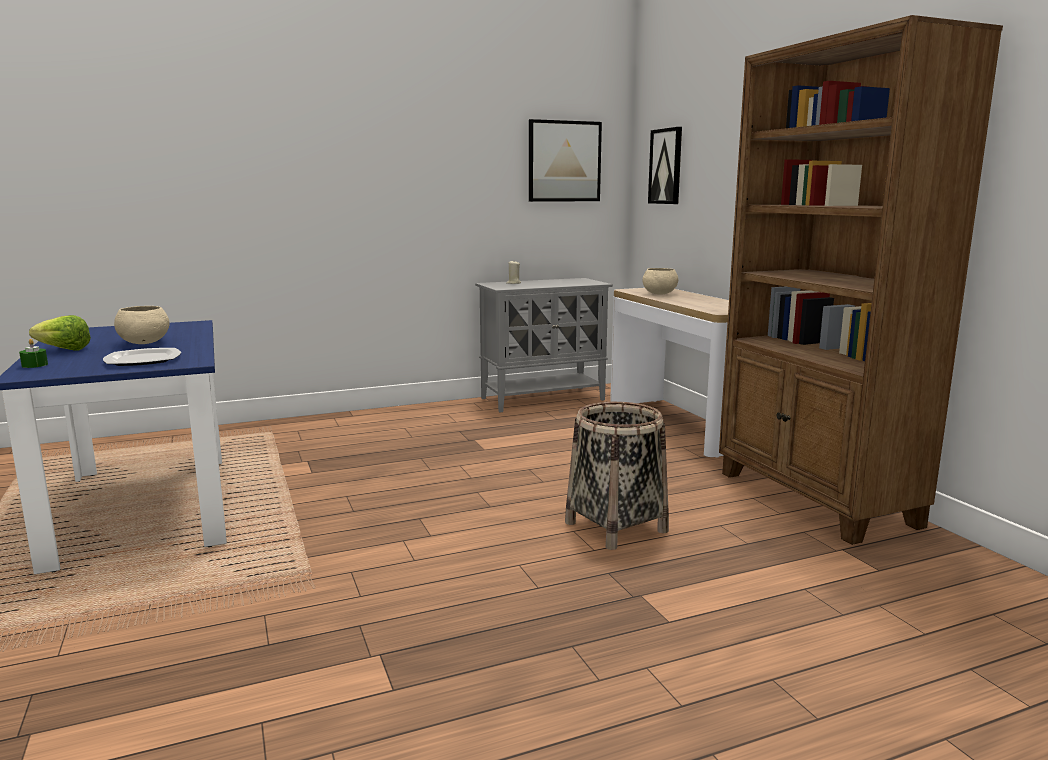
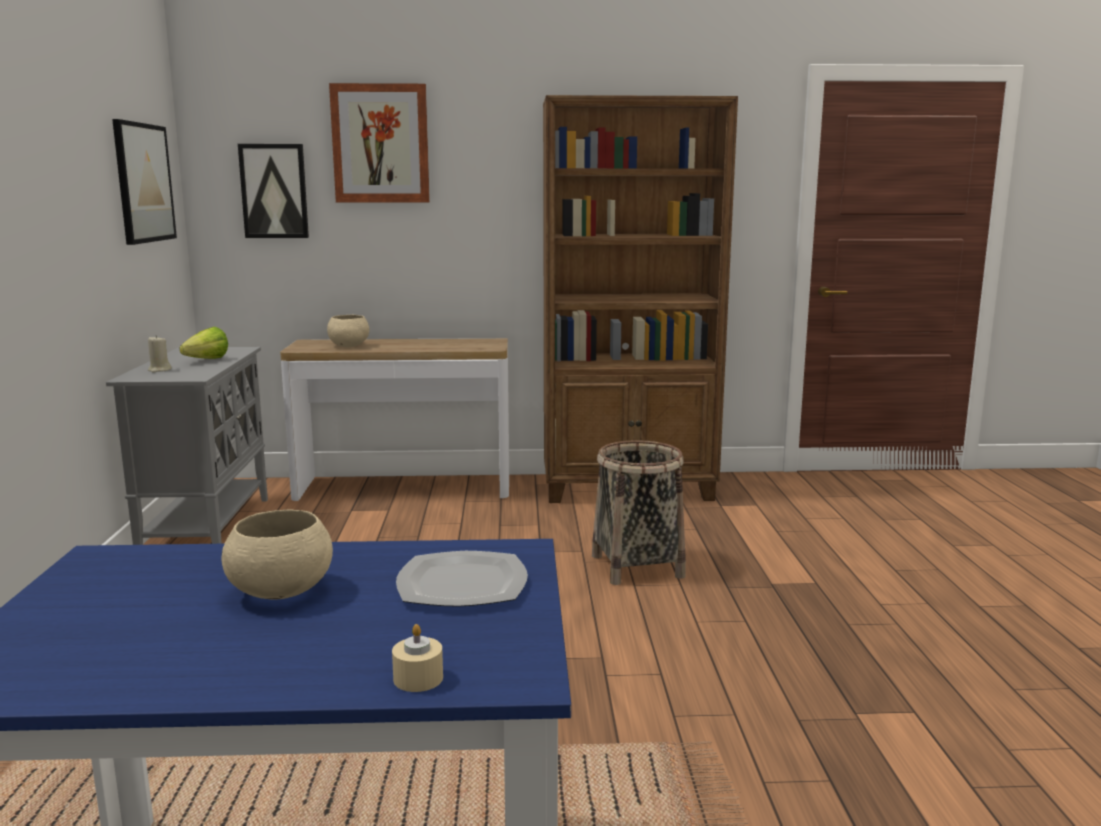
camera: 70 degrees left, 0 degrees up
(34, 365) = (418, 678): green candle -> beige candle
(60, 349) = (250, 670): lettuce -> lettuce (202, 361)
(721, 121) = (380, 144): none -> picture

